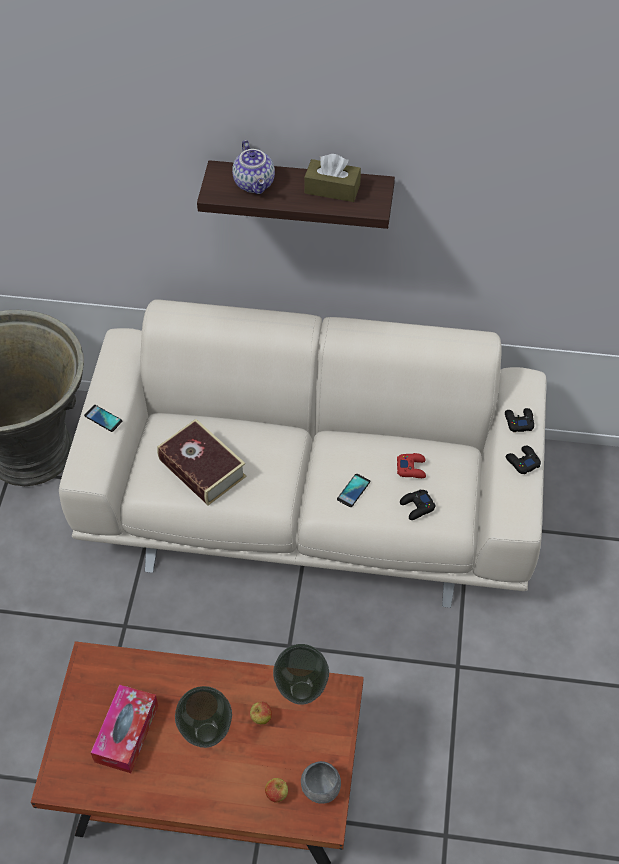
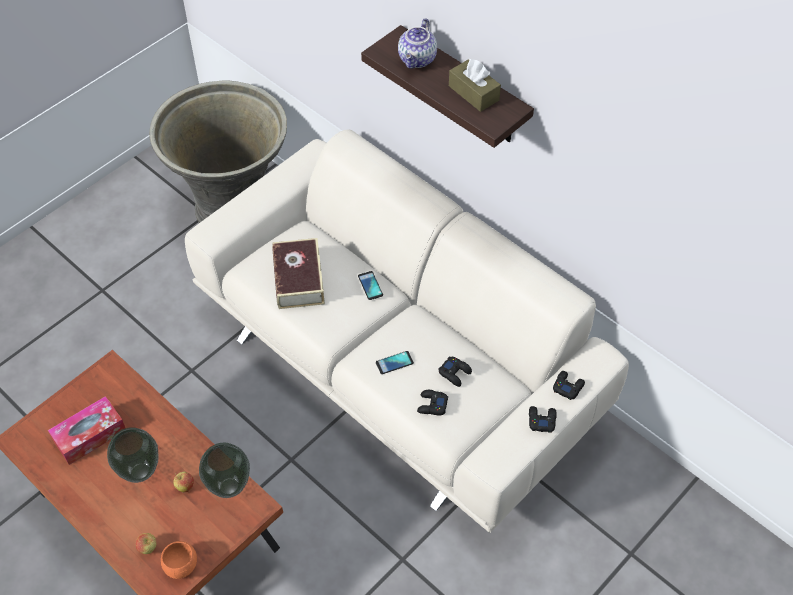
camera: 35 degrees right, 0 degrees up
(103, 418) = (255, 201): phone -> phone (370, 286)
(320, 788) = (181, 565): grey bowl -> orange bowl
(411, 468) = (455, 373): red game controller -> black game controller

